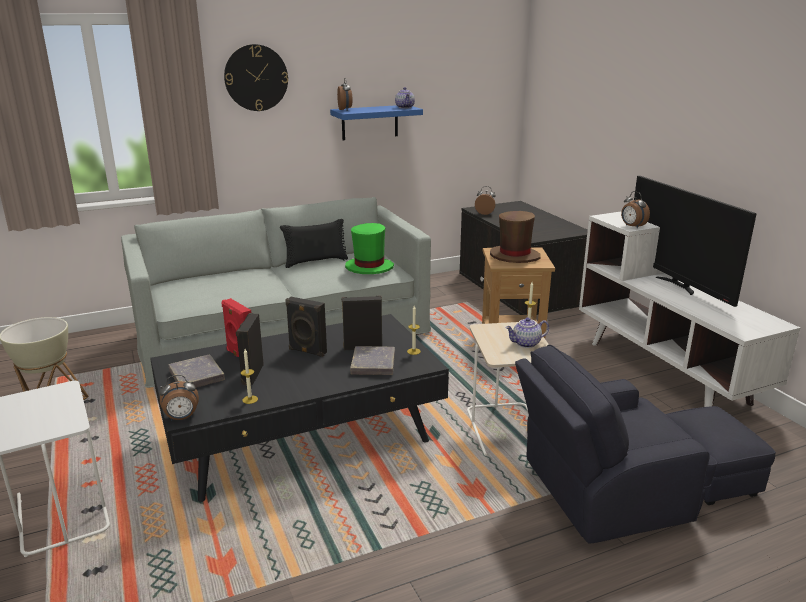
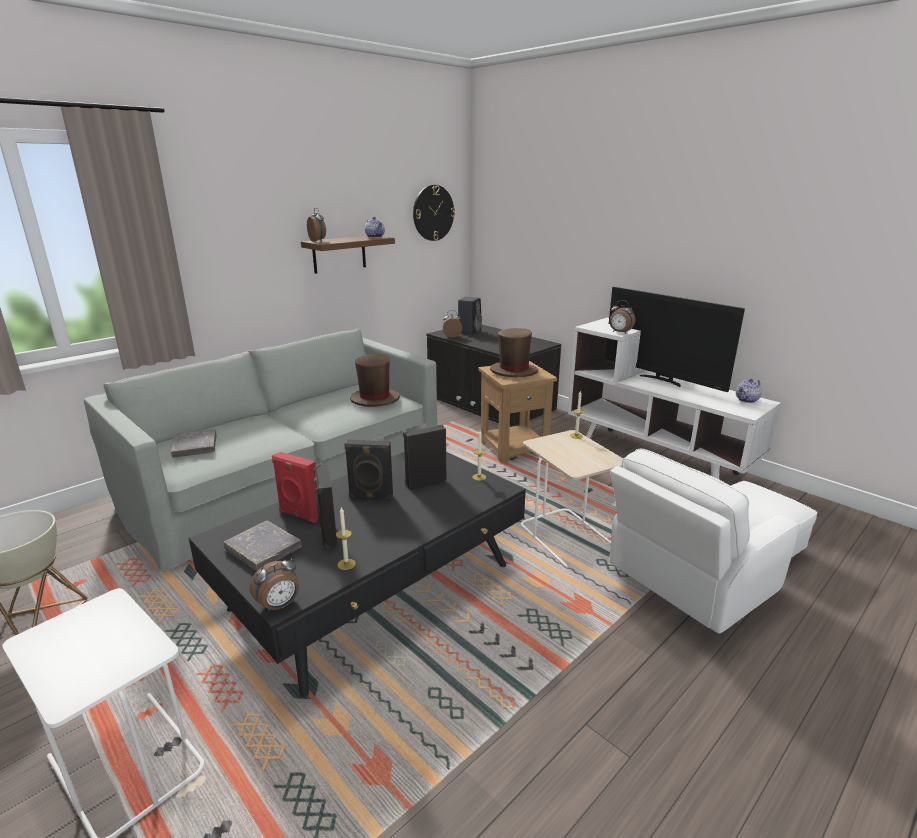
camera: 20 degrees left, 0 degrees up
(256, 78) = (222, 208): wall clock -> wall clock (433, 213)
(315, 261) = (314, 400): black pillow -> none
(369, 267) = (375, 399): green hat -> brown hat
(370, 122) = (339, 254): blue shelf -> brown shelf
(373, 364) = (450, 498): grey book -> grey book (195, 446)
(508, 209) = (469, 331): none -> black speaker
(526, 344) = (588, 451): teapot -> teapot (747, 400)
(627, 492) = (705, 573): black armchair -> white armchair

